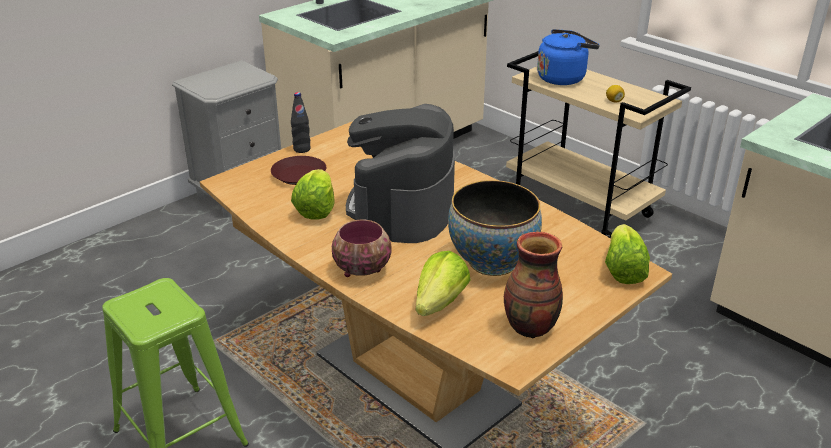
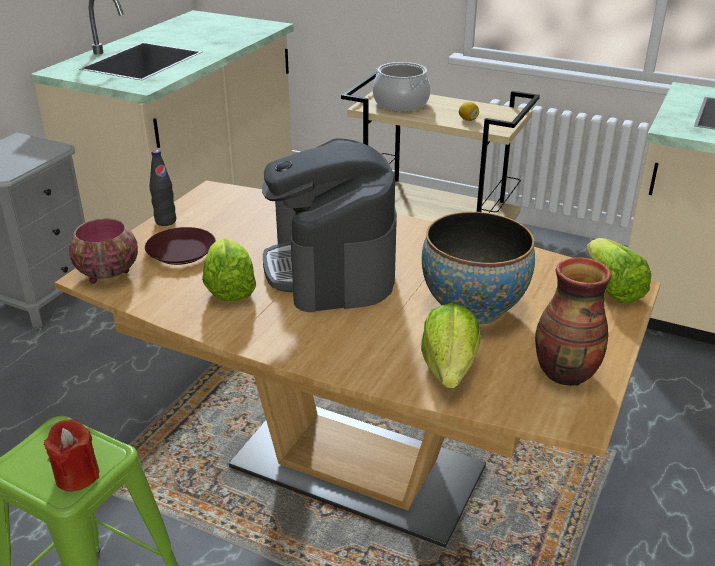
camera: 20 degrees left, 0 degrees up
(157, 320) = (77, 475): none -> red candle
(361, 269) = (330, 349): bowl -> bowl (106, 273)
(563, 78) = (401, 103): blue kettle -> cooking pot

